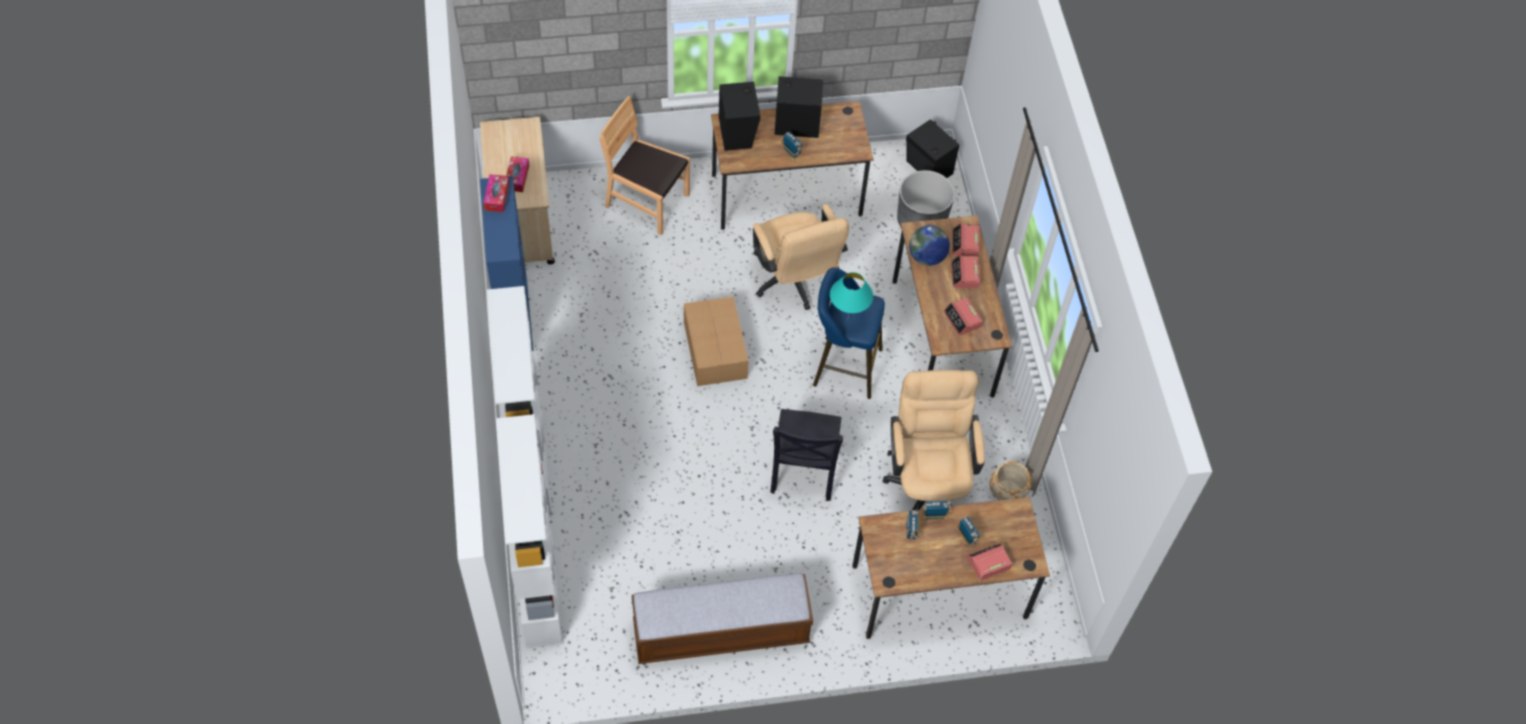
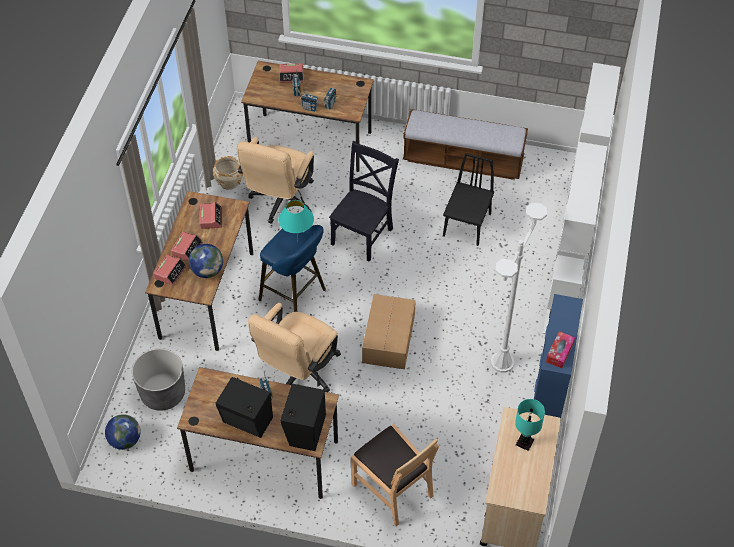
camera: 155 degrees left, 5 degrees down
(517, 177) = (524, 442): tissue box -> turquoise table lamp
(578, 362) = (502, 362): none -> white floor lamp
(679, 529) = (467, 225): none -> black chair
(794, 282) = (299, 374): beige office chair -> beige office chair turned 150 degrees counterclockwise
(928, 169) = (125, 440): black speaker -> globe

